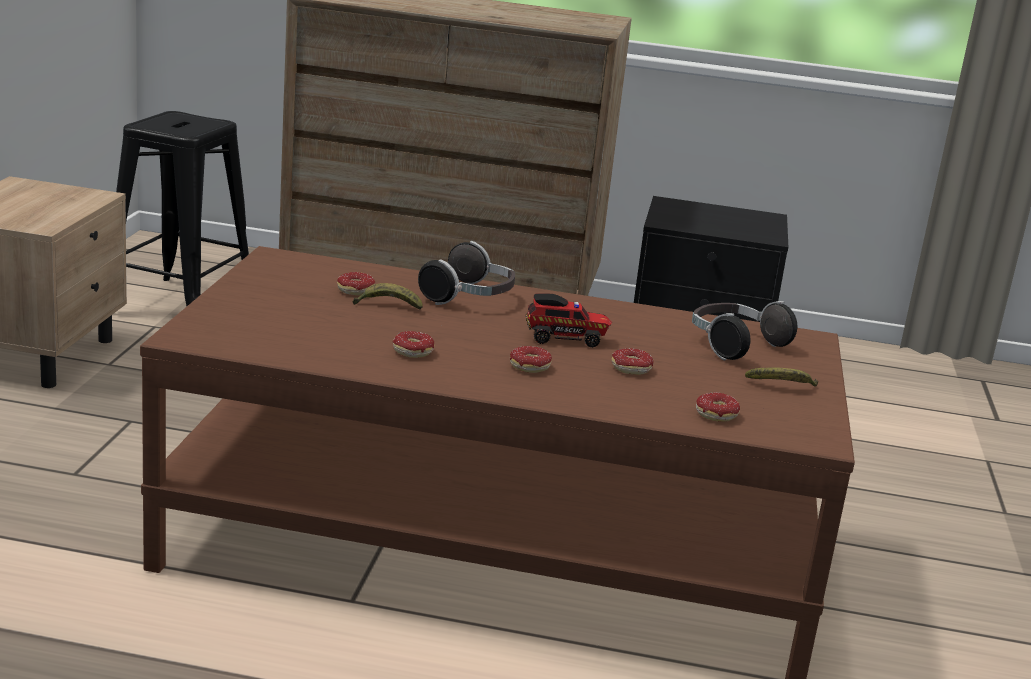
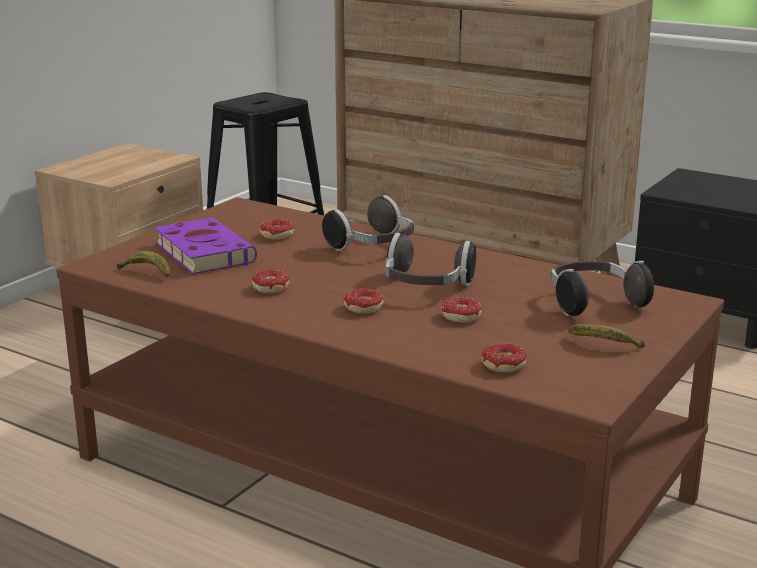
camera: 25 degrees right, 0 degrees up
(293, 314) = (202, 252): none -> purple book
(388, 306) = (291, 249): banana -> banana (147, 272)
(566, 339) = (426, 286): toy truck -> headphones

